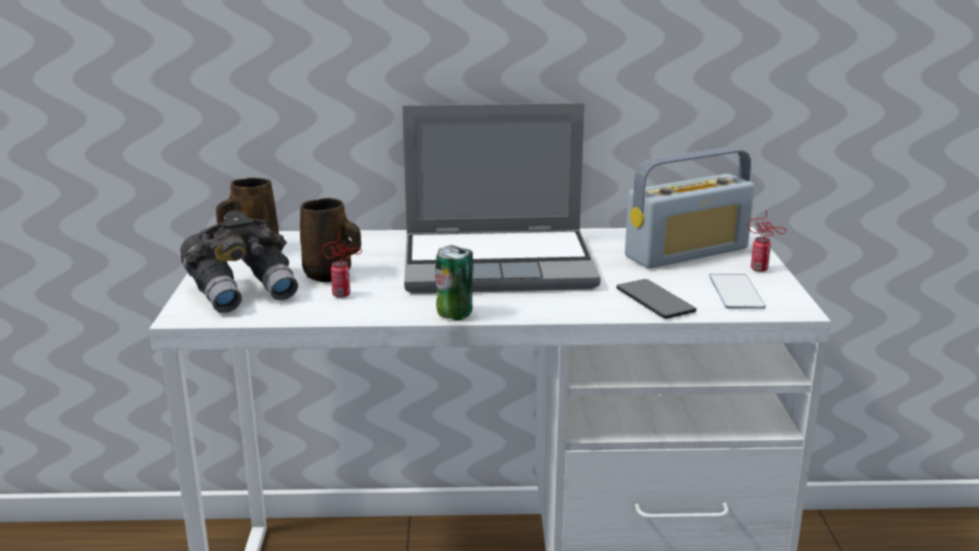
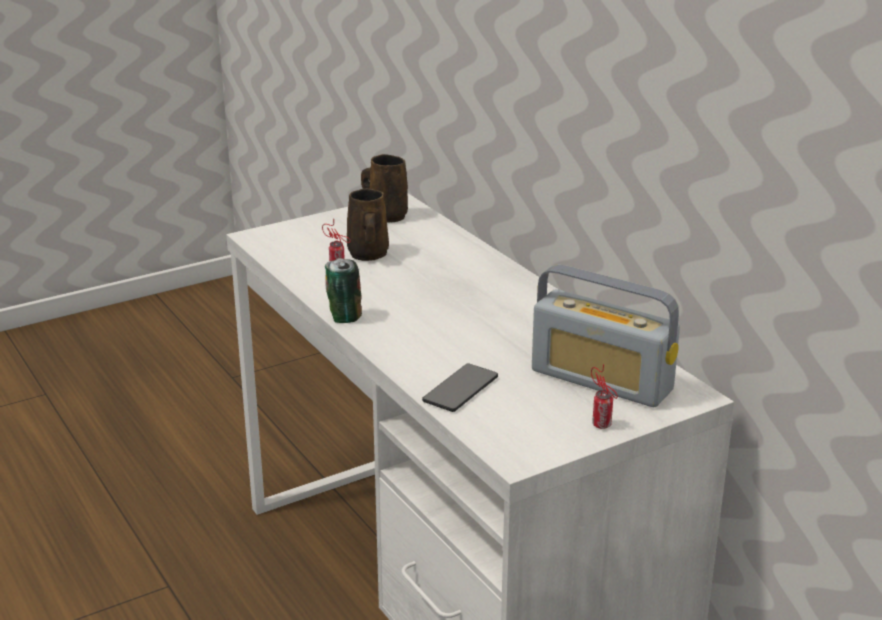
camera: 60 degrees right, 5 degrees up
(243, 291) = (309, 238): grey binoculars -> none
(500, 264) = (466, 307): laptop -> none
(736, 292) = (525, 423): phone -> none

